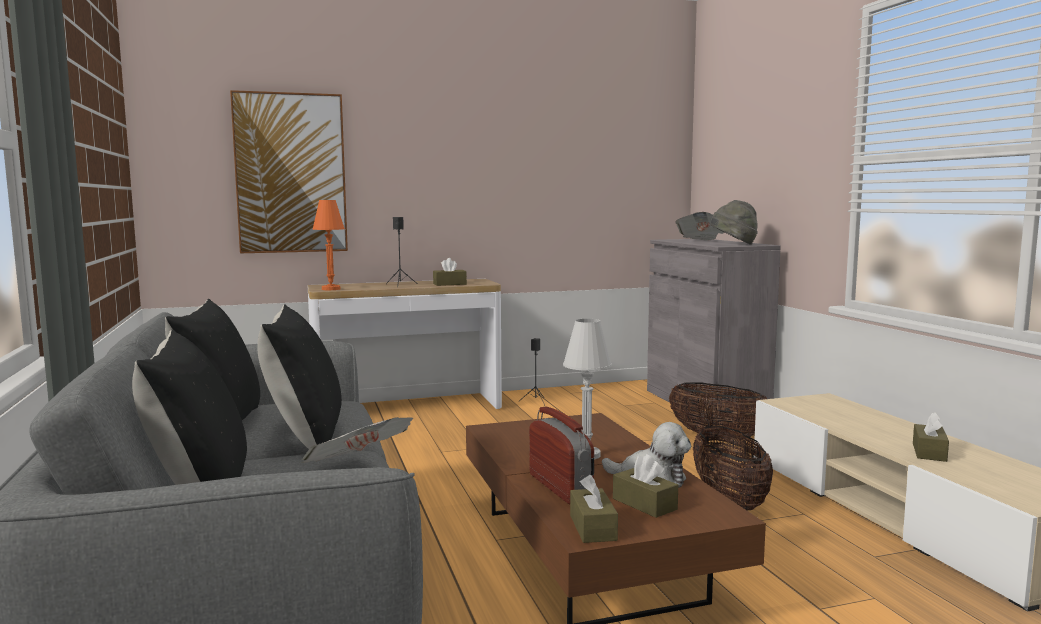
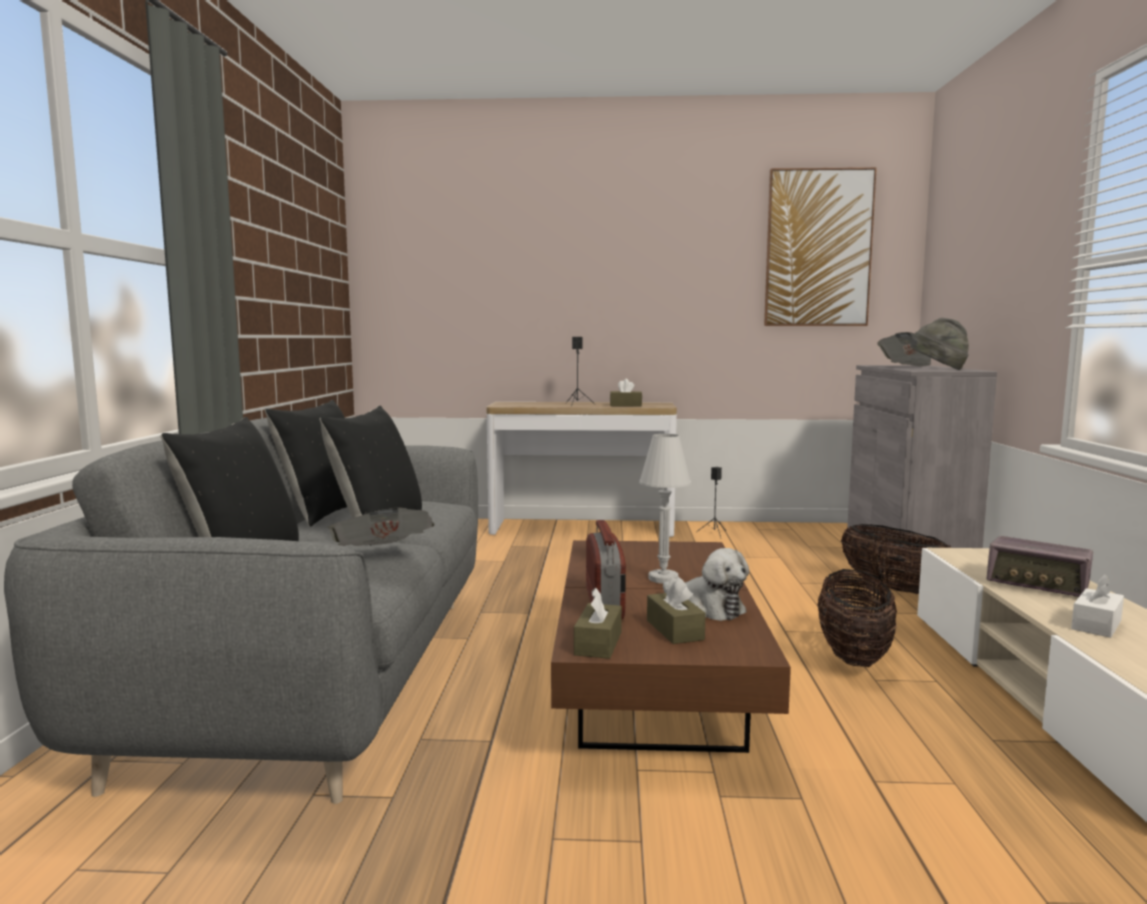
camera: 20 degrees right, 0 degrees up
(291, 173) = (484, 295): picture -> picture (818, 248)
(331, 289) = (508, 405): orange table lamp -> none
(864, 423) = (1038, 584): none -> radio
(929, 452) = (1096, 625): brown tissue box -> white tissue box

